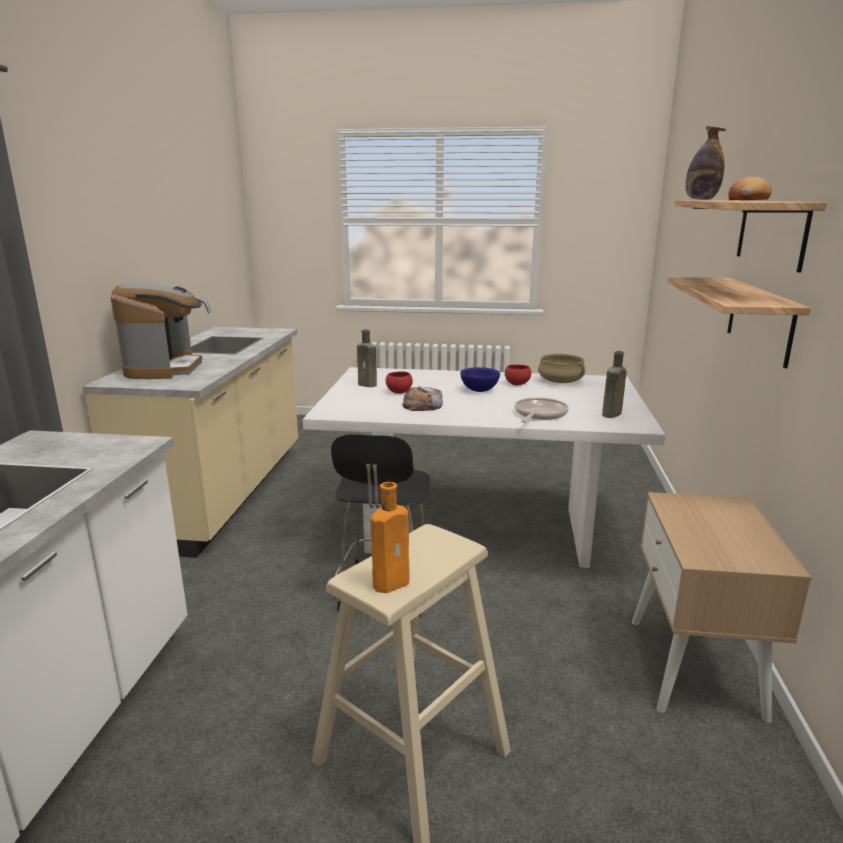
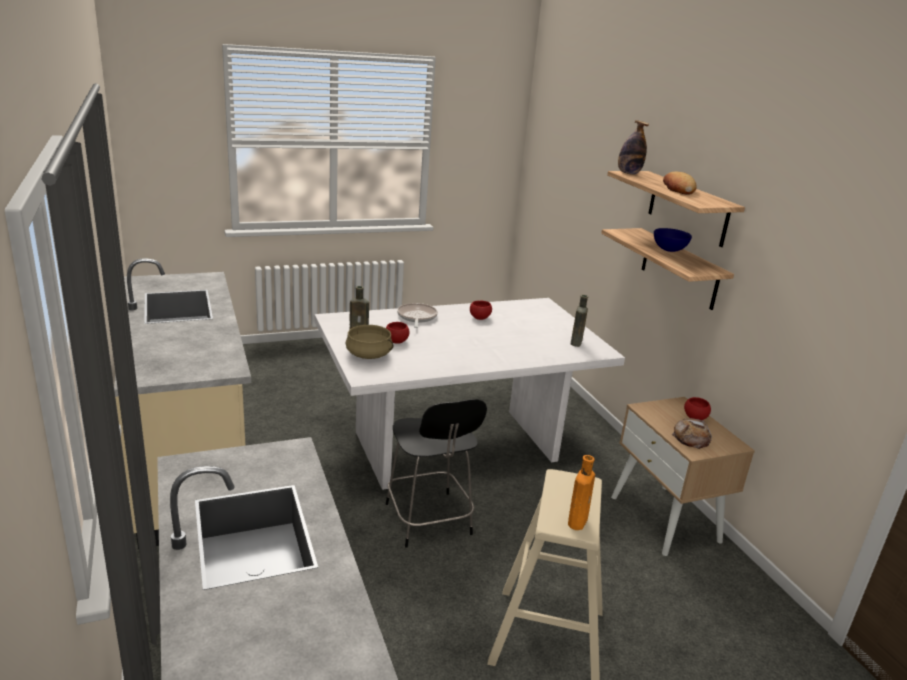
camera: 30 degrees left, 5 degrees up
(165, 369) = (168, 351): coffee machine -> none
(422, 405) = (433, 354): bread -> bread (691, 438)
(479, 390) = (458, 330): blue bowl -> blue bowl (668, 250)
(539, 414) = (528, 351): frying pan -> frying pan (416, 317)
(561, 381) = (509, 310): beige cooking pot -> beige cooking pot (369, 354)
(740, 522) = (695, 418): none -> red bowl

